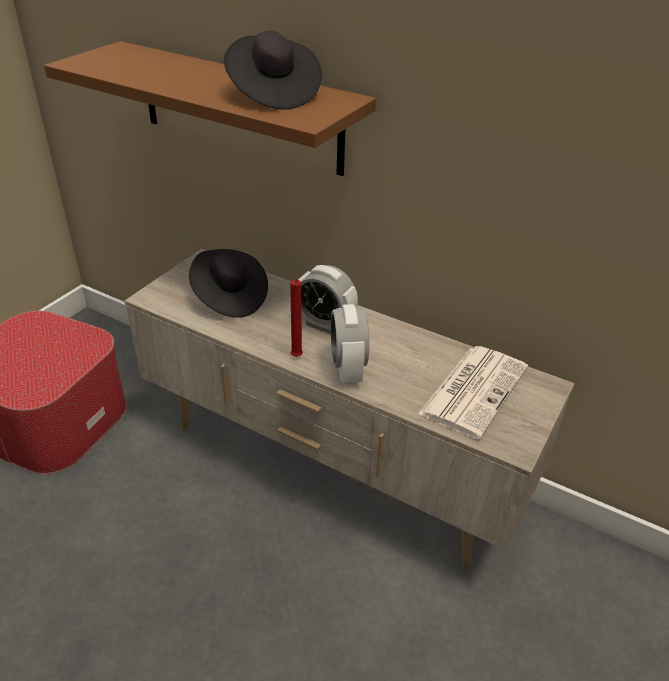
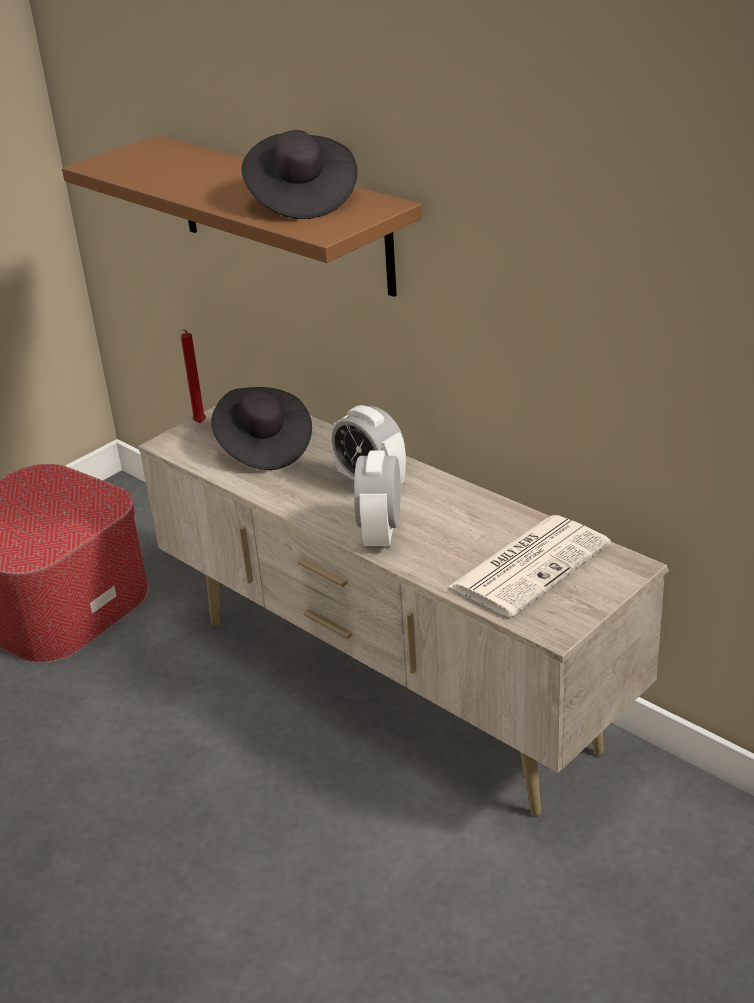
camera: 15 degrees right, 5 degrees down
(296, 358) = (323, 518): red candle -> red candle (199, 424)

